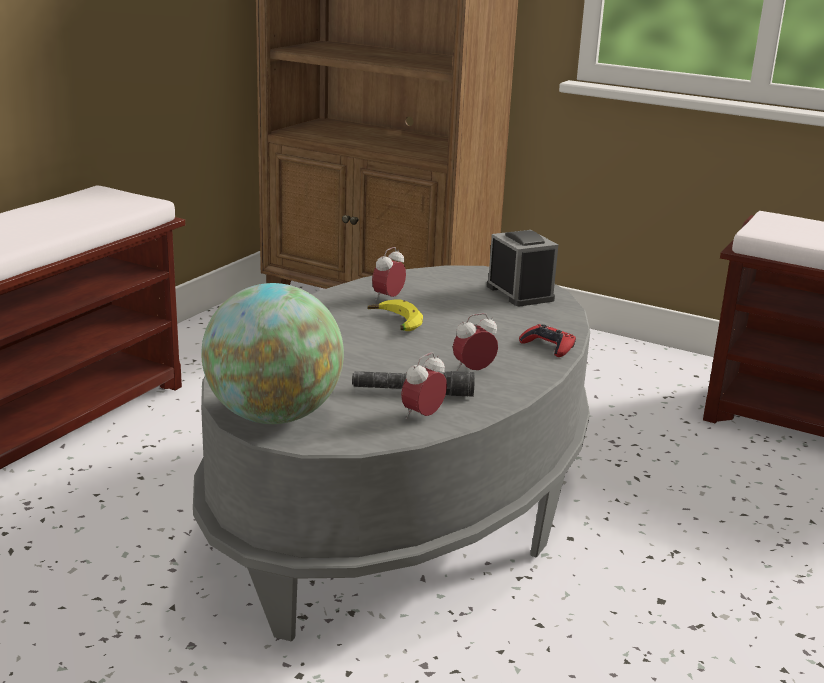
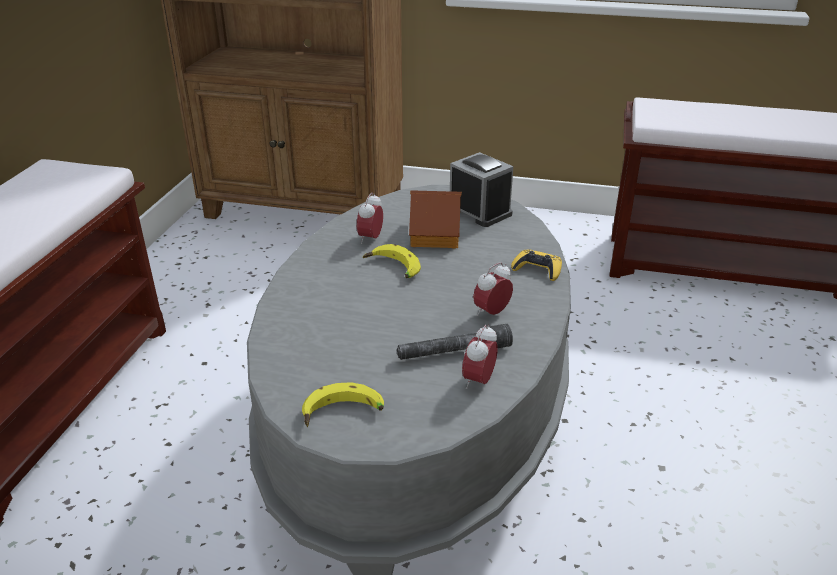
camera: 15 degrees left, 10 degrees up
(274, 416) = (343, 415): globe -> banana
(459, 305) = (436, 235): none -> toy house
(548, 346) = (537, 269): red game controller -> yellow game controller

